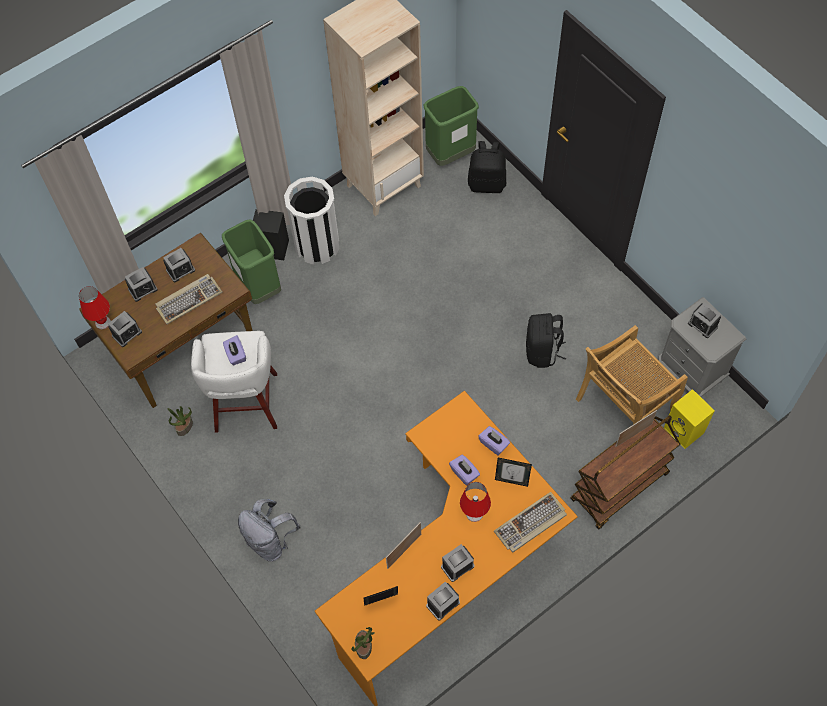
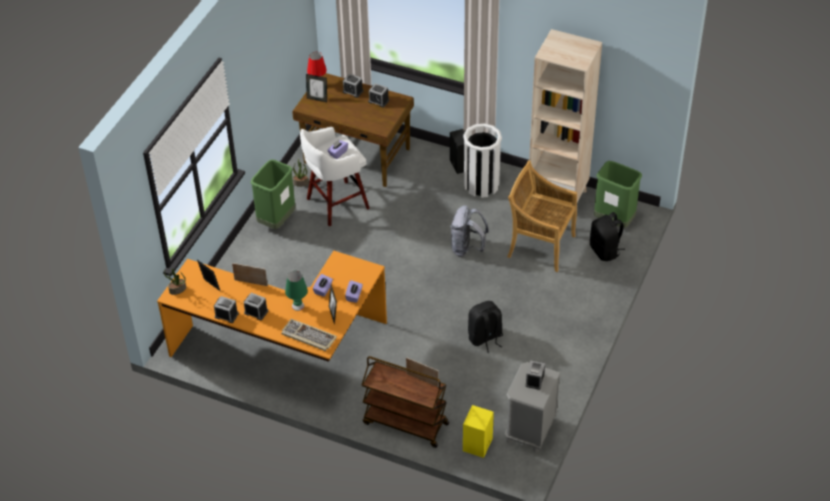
camera: 60 degrees right, 15 degrees down
(127, 334) = (317, 99): alarm clock -> picture frame
(189, 299) = (360, 114): keyboard -> none
(259, 288) = (426, 171): green trash can -> green trash can (276, 220)
(271, 540) = (249, 258): grey backpack -> grey backpack (467, 248)
(474, 513) = (298, 306): red table lamp -> green table lamp
(623, 406) = (473, 401): beige chair -> beige chair (540, 245)

